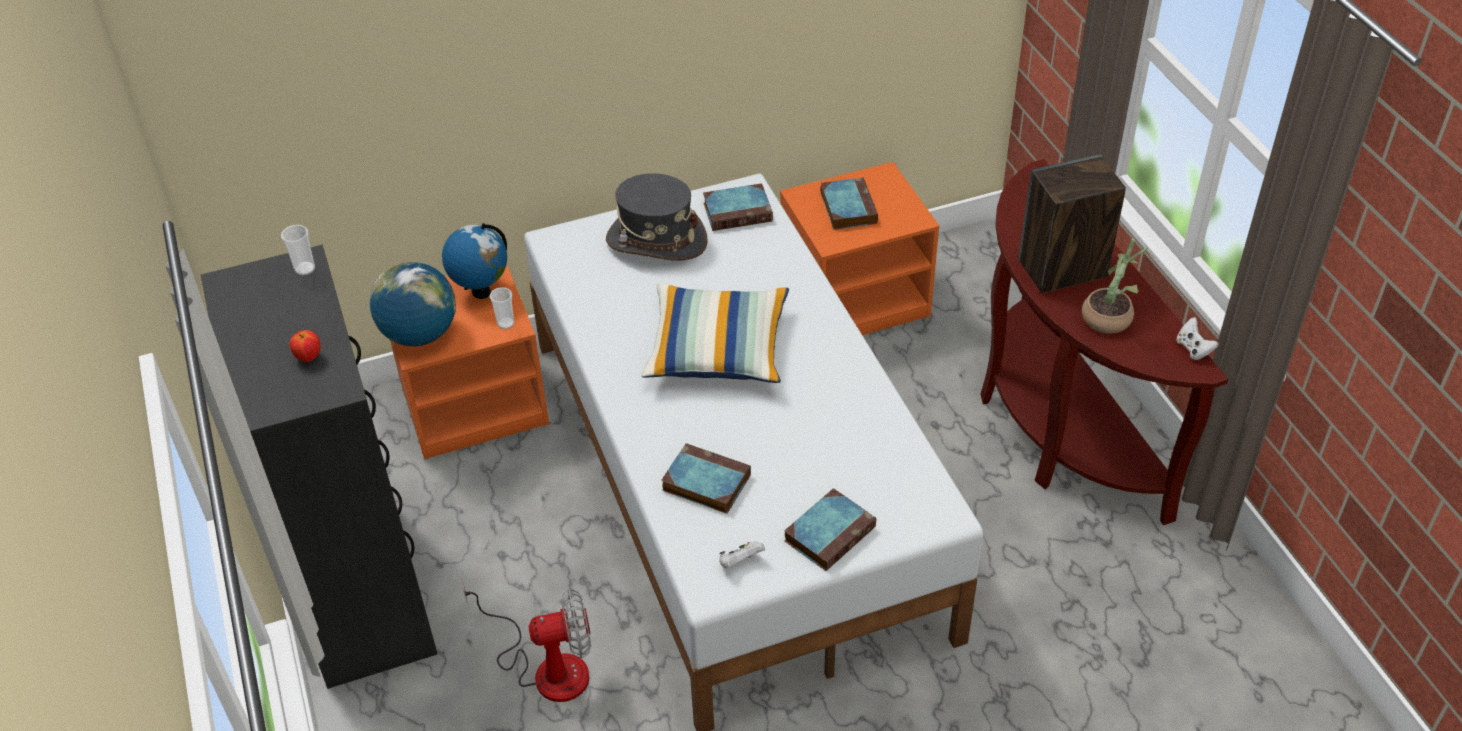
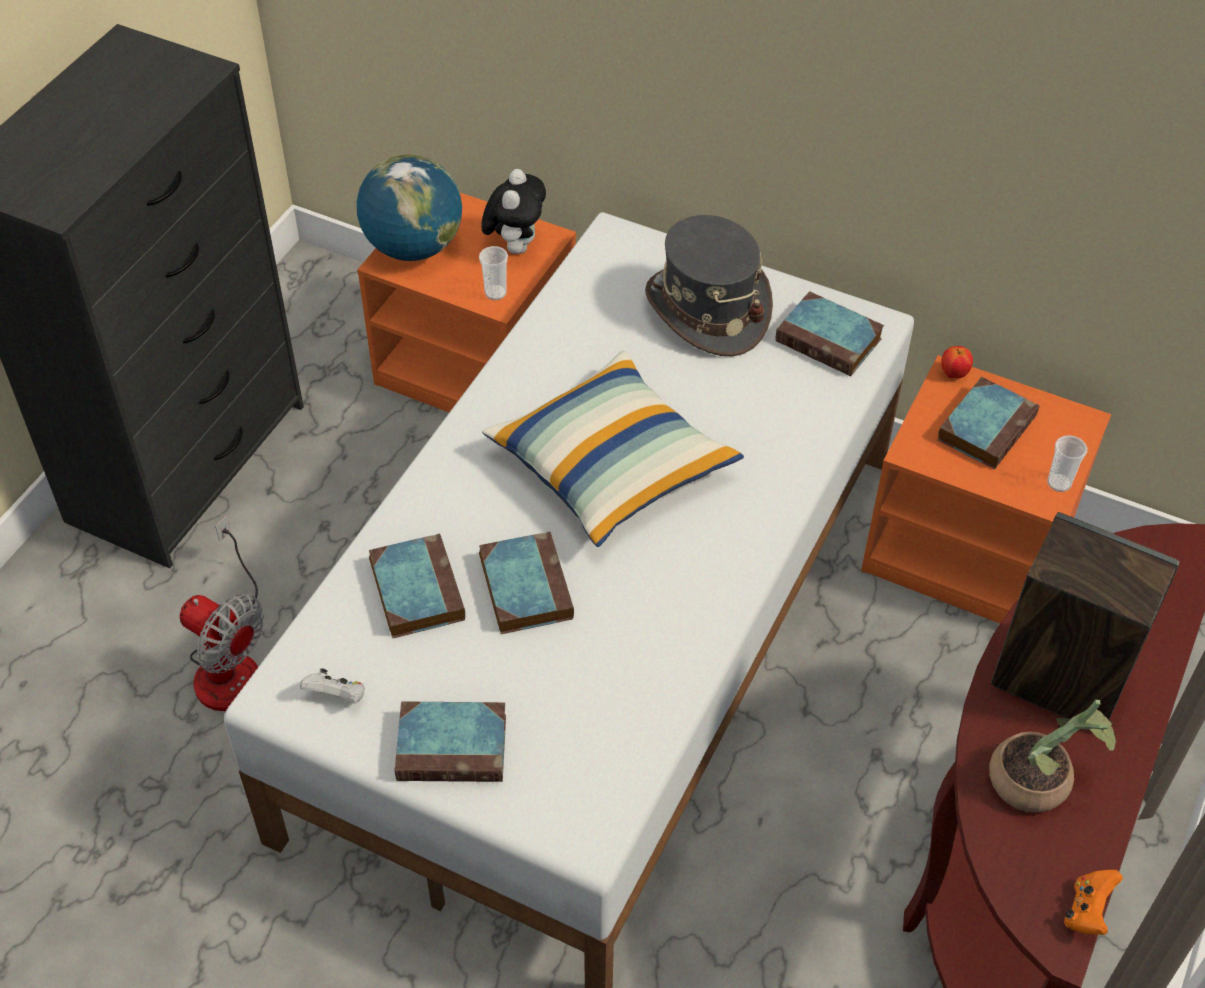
camera: 45 degrees right, 5 degrees up
(305, 269) = (192, 76): cup -> cup (1059, 483)
(309, 357) = (78, 160): apple -> apple (953, 374)
(481, 291) = (515, 246): globe -> plush toy
(756, 436) = (524, 586): none -> book
(1193, 349) = (1087, 911): white game controller -> orange game controller

